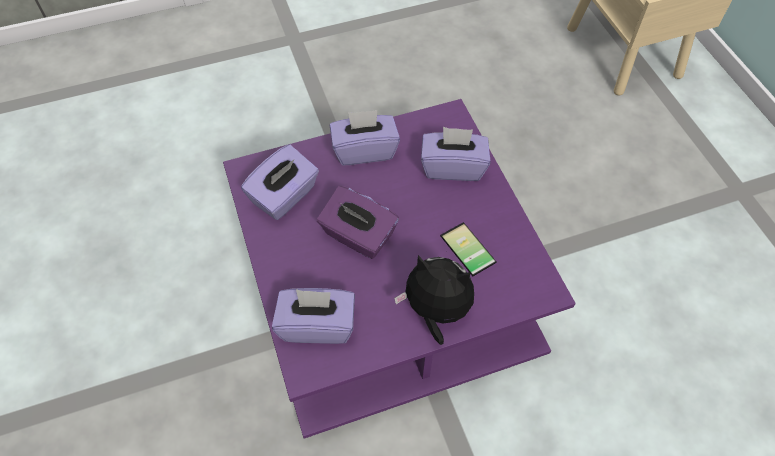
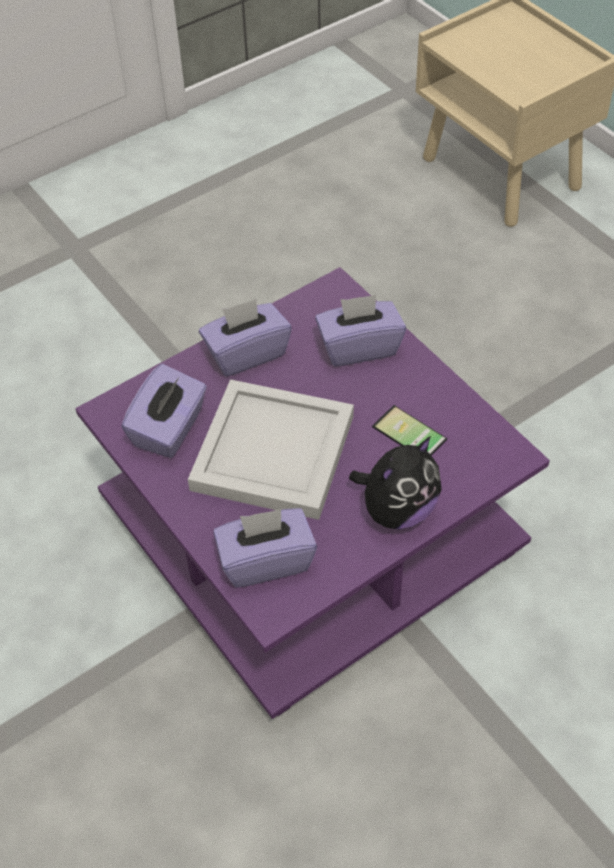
camera: 15 degrees left, 5 degrees down
(358, 236) = (276, 451): purple tissue box -> white tray
(435, 311) = (397, 510): plush toy -> plush toy turned 135 degrees clockwise

